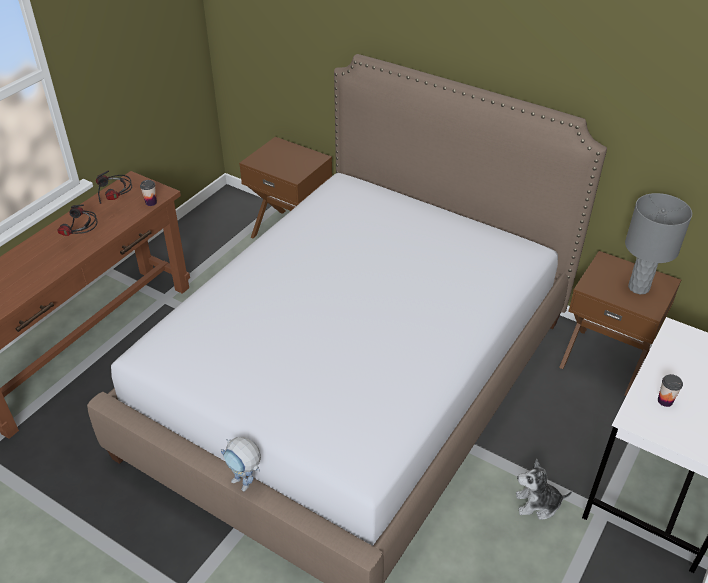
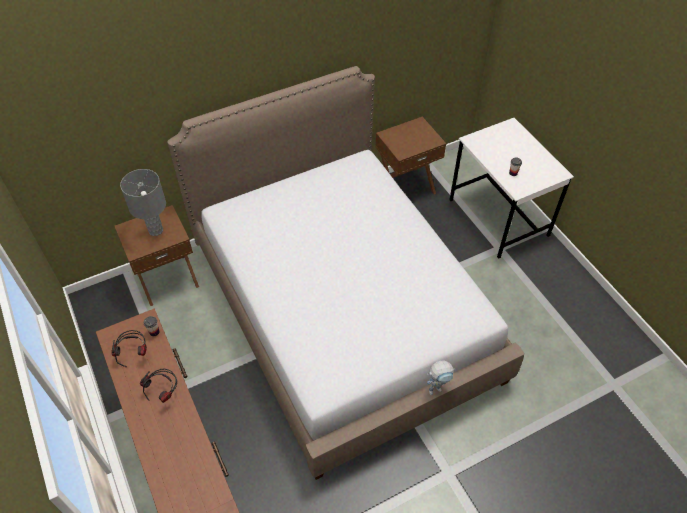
camera: 60 degrees left, 10 degrees up
(537, 504) = (480, 272): plush toy -> none
(638, 287) = (416, 135): grey table lamp -> grey table lamp (155, 230)

